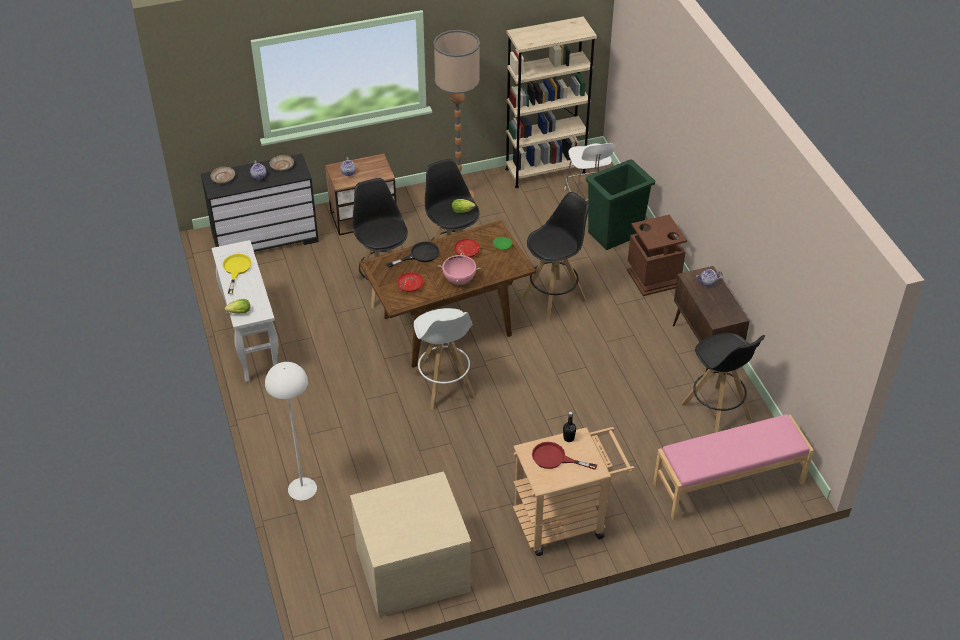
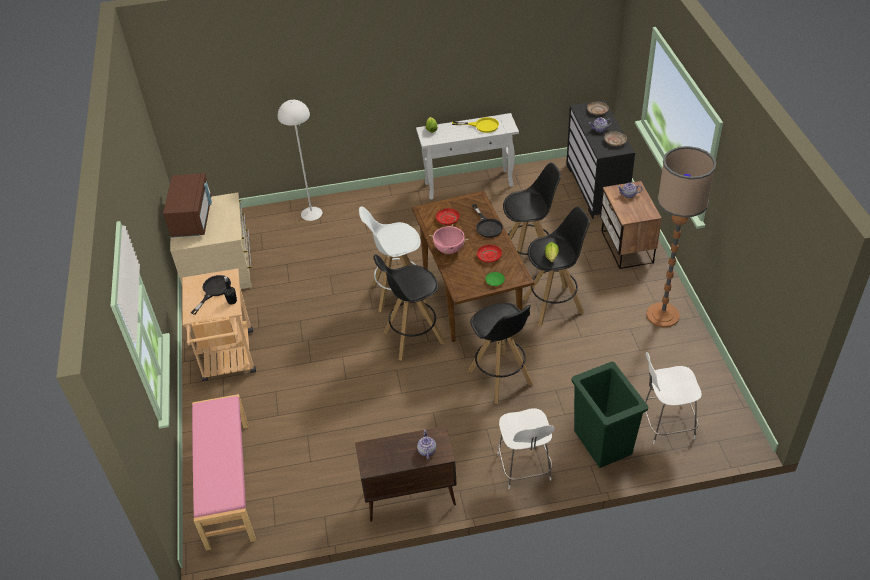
camera: 100 degrees right, 0 degrees up
(407, 532) = (192, 219): none -> brown microwave
(545, 171) = (715, 391): beige bookcase -> none
(555, 458) = (214, 291): red frying pan -> black frying pan
(653, 278) = (524, 468): brown trash can -> white chair
(716, 412) = (318, 491): black stool -> black stool (413, 338)

